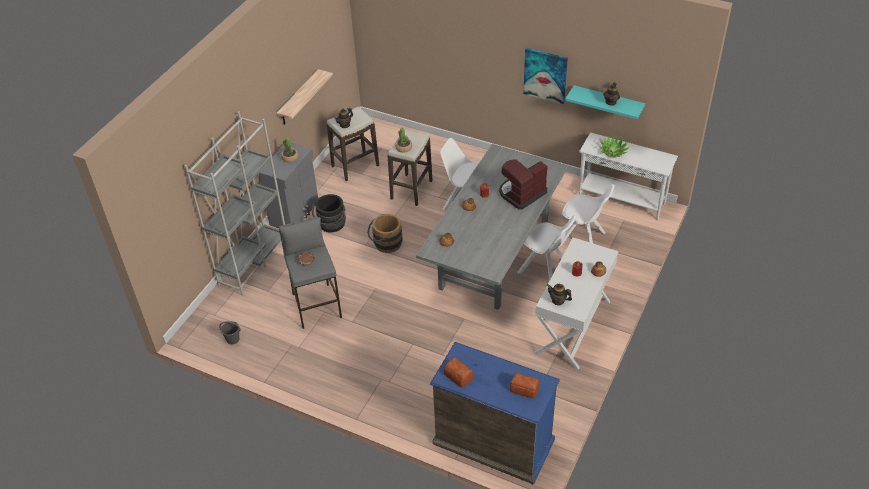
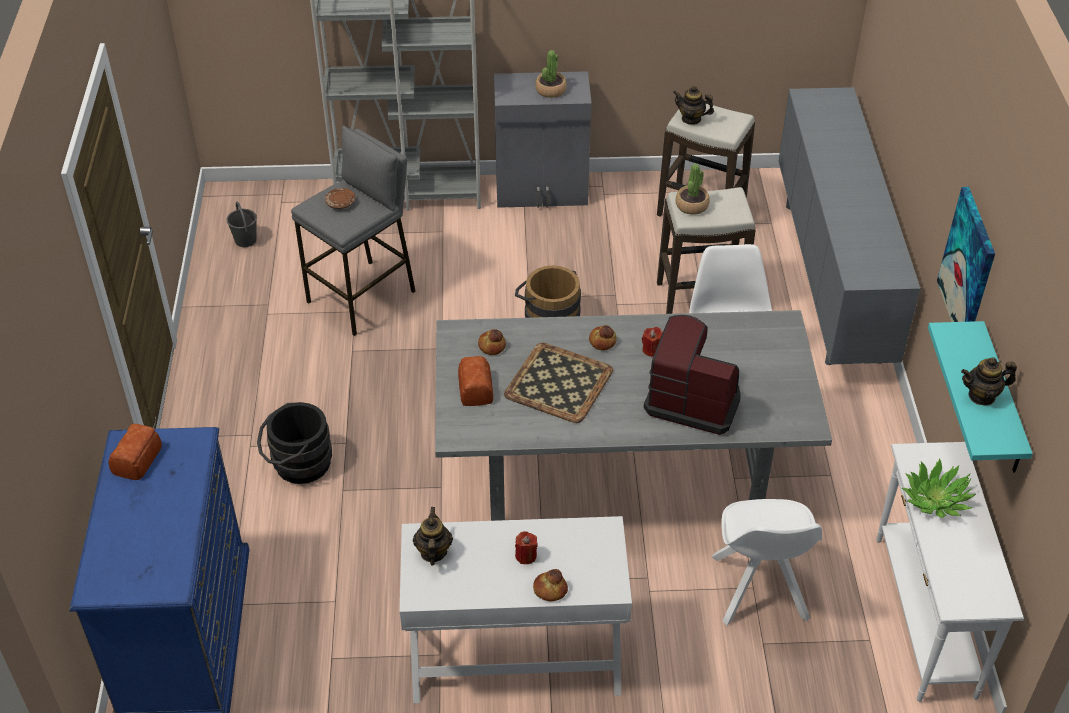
camera: 60 degrees right, 0 degrees up
(299, 98) = (652, 23): shelf -> none
(331, 225) = (545, 241): black bucket -> black bucket (297, 464)
(431, 146) = (832, 279): none -> grey cabinet
(483, 229) = (558, 382): none -> tray
(525, 389) = (141, 561): bread -> bread (474, 389)
(545, 269) = (638, 558): white chair -> none

